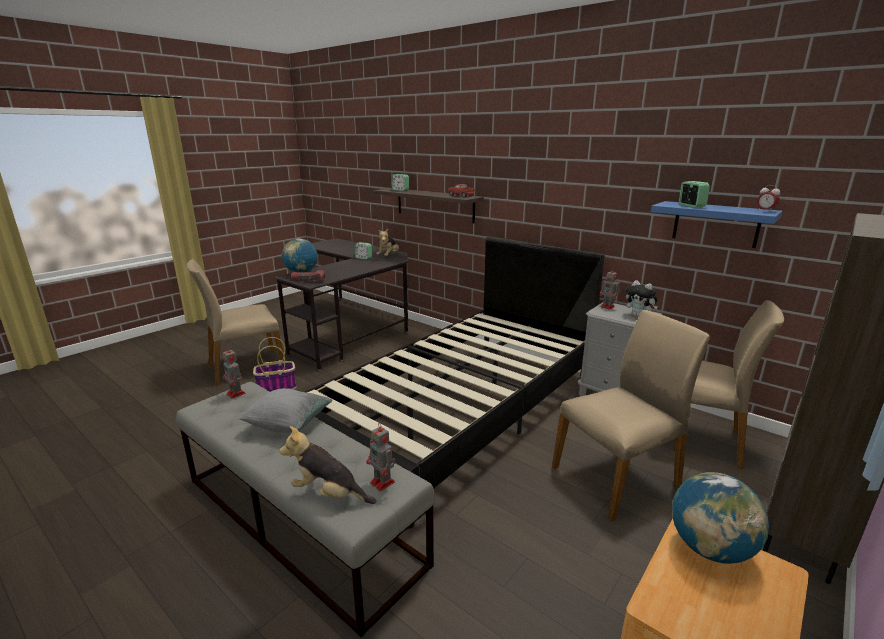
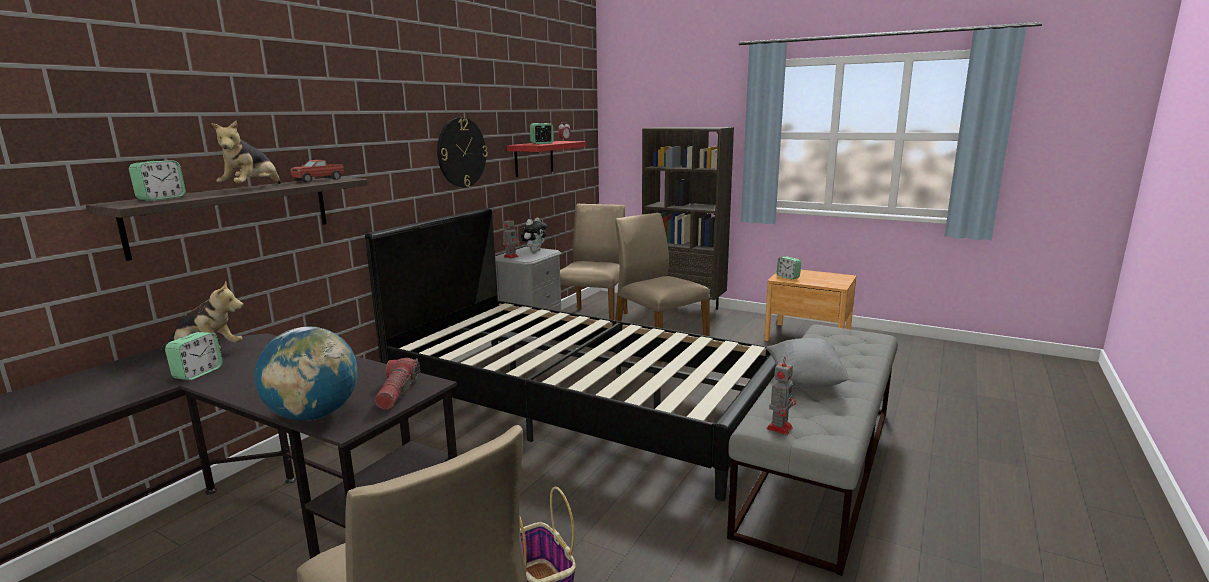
camera: 100 degrees left, 5 degrees down
(329, 494) = (866, 347): plush toy -> plush toy (252, 189)
(383, 483) = (833, 333): toy robot -> none
(595, 198) = (461, 152): none -> wall clock
(709, 549) = (788, 277): globe -> alarm clock
(715, 224) = (534, 158): blue shelf -> red shelf

